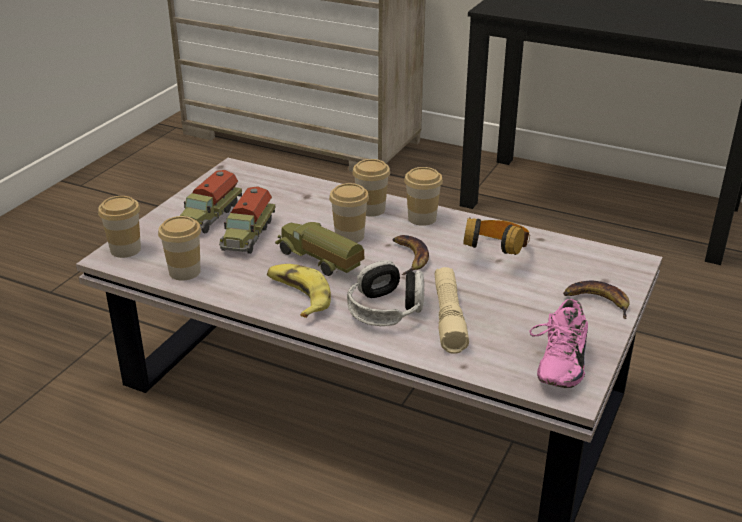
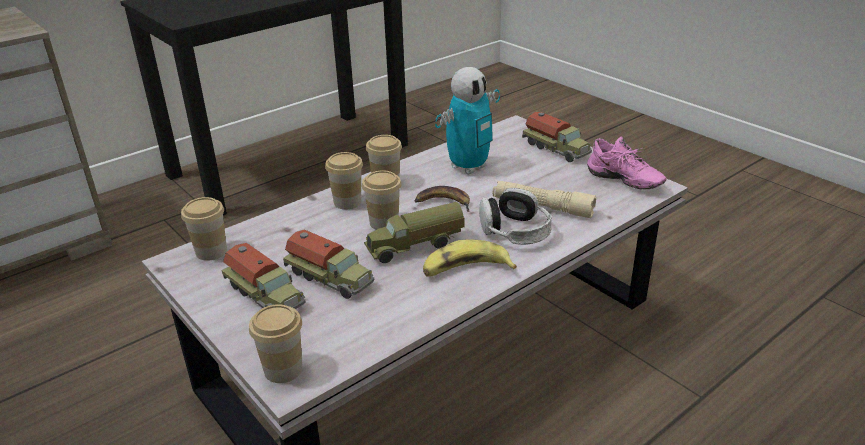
camera: 65 degrees left, 0 degrees up
(184, 272) = (369, 331): cup -> cup (211, 251)
(496, 254) = (468, 167): headphones -> toy robot
(597, 301) = (556, 149): banana -> toy truck

